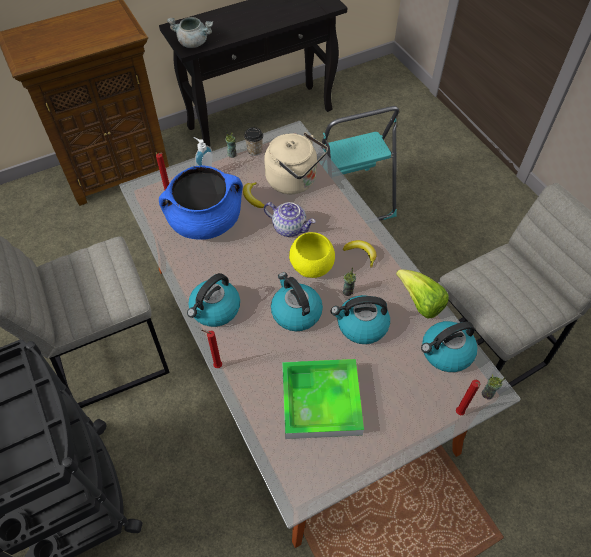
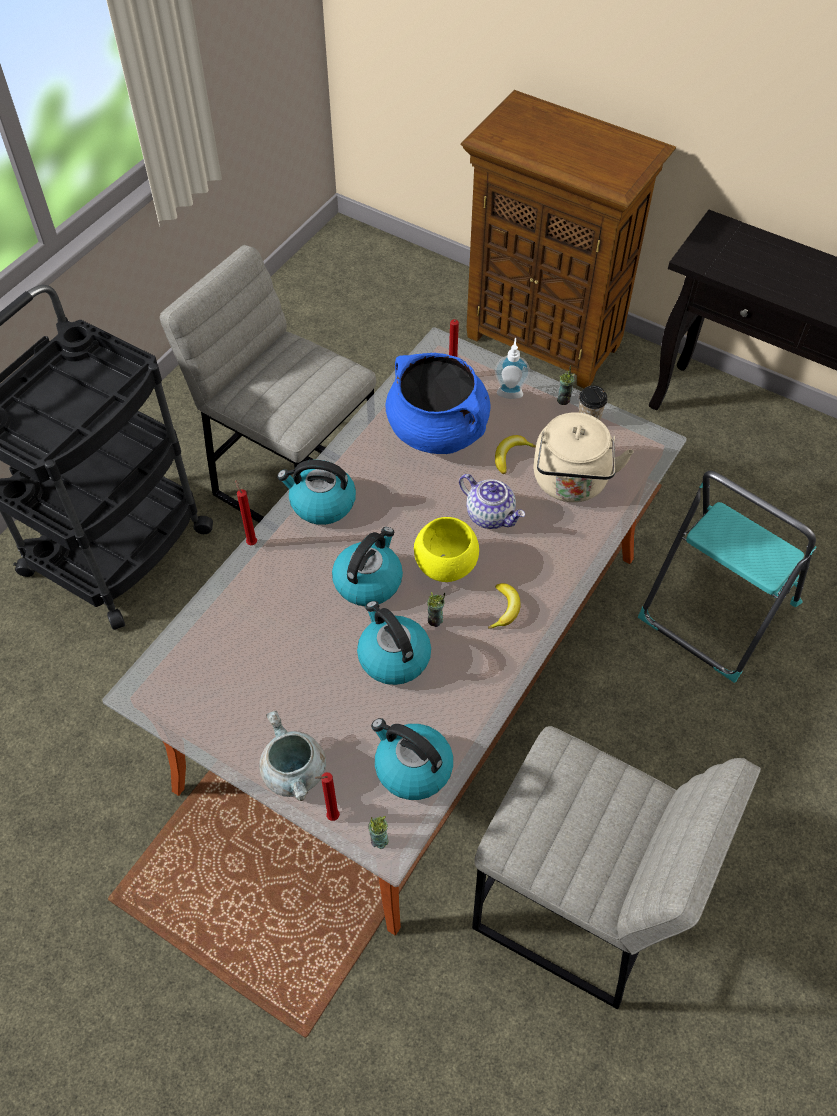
camera: 60 degrees right, 0 degrees up
(193, 43) = (708, 257): grey cooking pot -> grey cooking pot (295, 773)
(290, 227) = (491, 515): teapot -> teapot turned 45 degrees counterclockwise
(321, 401) = (265, 661): tray -> none
(420, 303) = (471, 708): lettuce -> none

